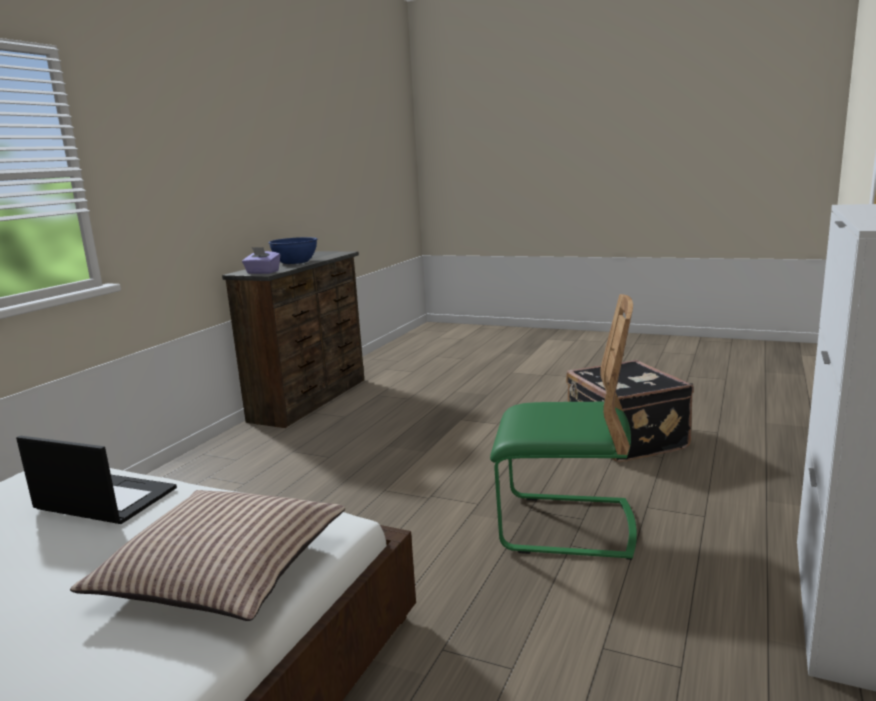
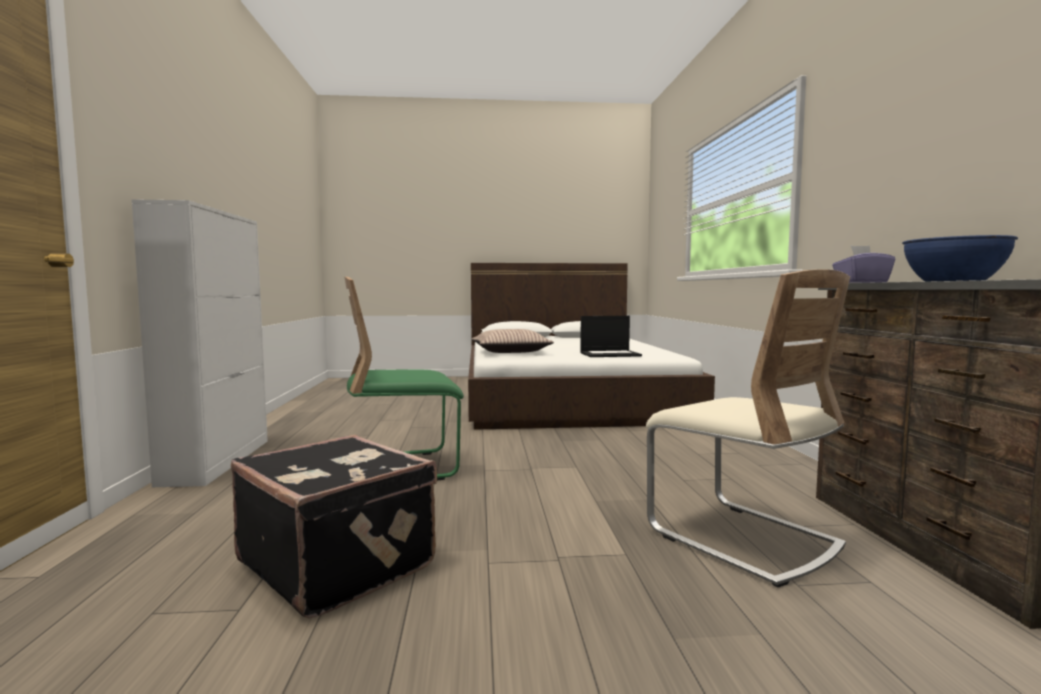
camera: 150 degrees right, 10 degrees down
(387, 416) = (742, 538): none -> beige chair

